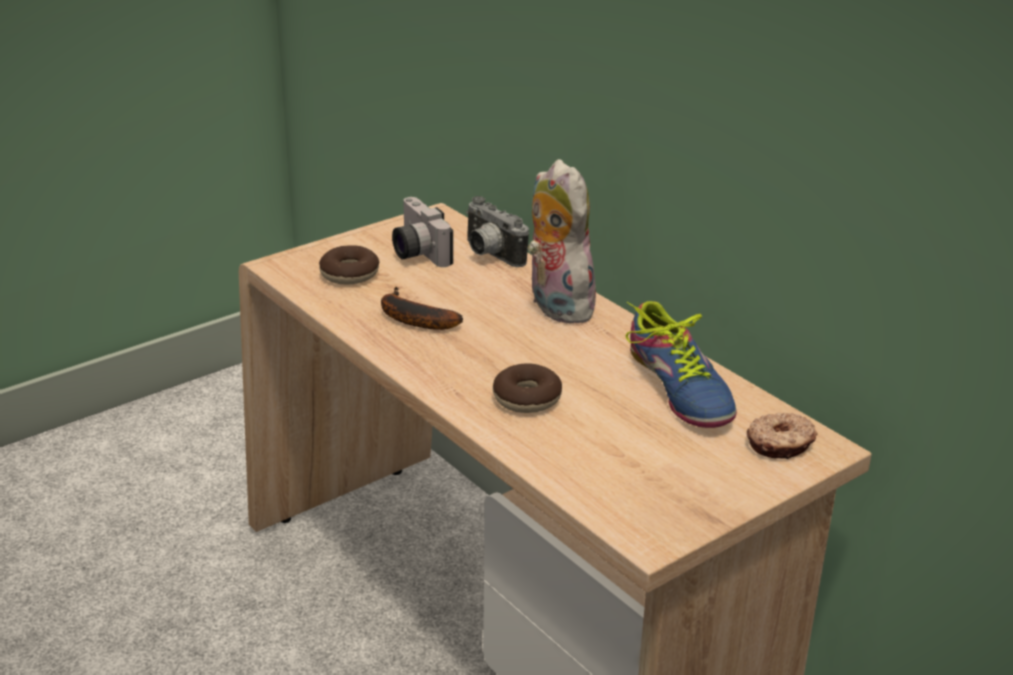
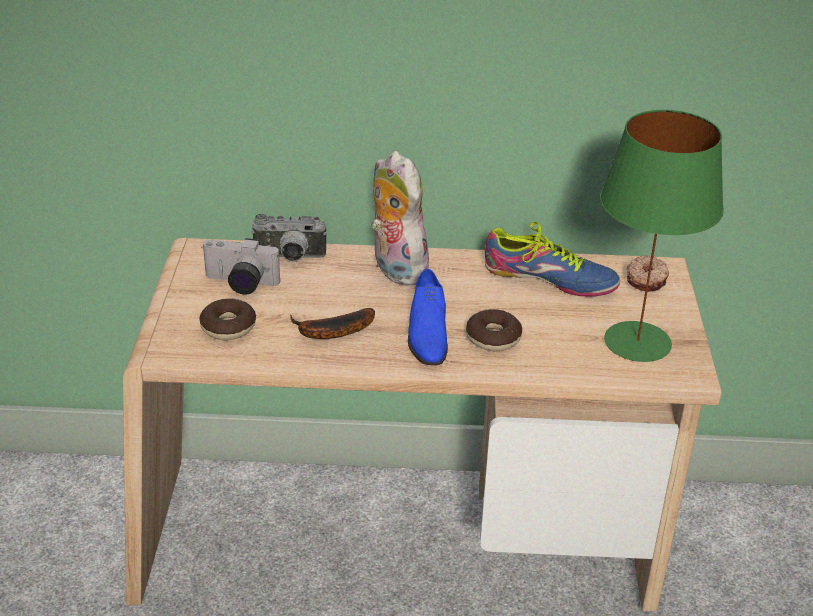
camera: 50 degrees left, 5 degrees up
(482, 361) = (426, 331): none -> blue shoe
(555, 306) = (395, 269): plush toy -> plush toy turned 45 degrees clockwise
(652, 482) = (636, 342): none -> green table lamp

